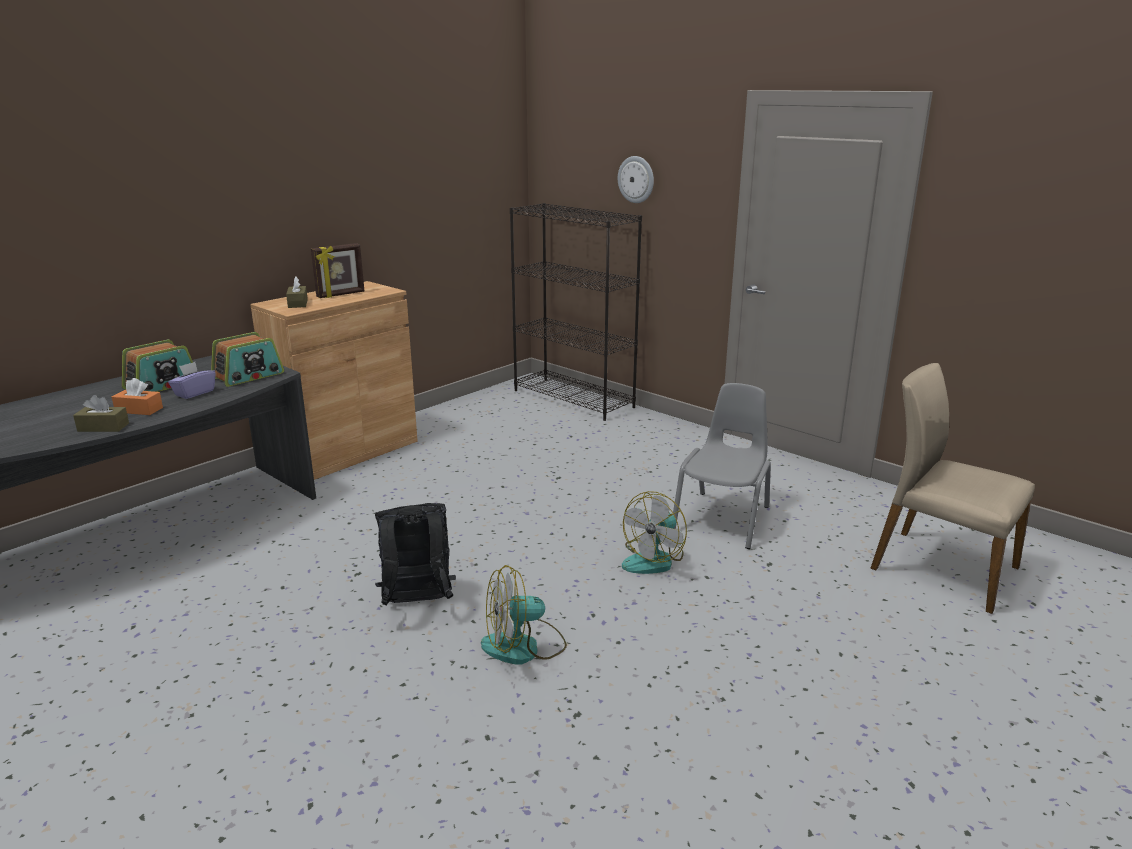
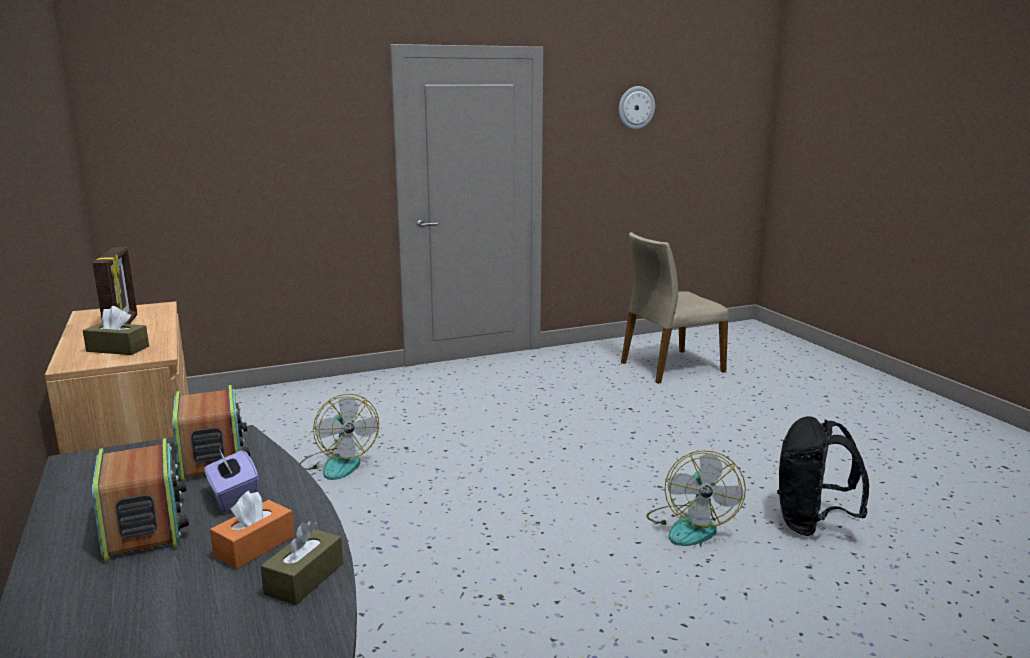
camera: 65 degrees left, 5 degrees down
(417, 603) = (588, 567): black backpack -> black backpack (811, 524)
(574, 399) = (236, 401): black bookcase -> none
(636, 179) = (267, 138): wall clock -> wall clock (636, 107)
(654, 559) = (593, 443): fan -> fan (338, 463)
(723, 519) = (553, 405): grey chair -> none

